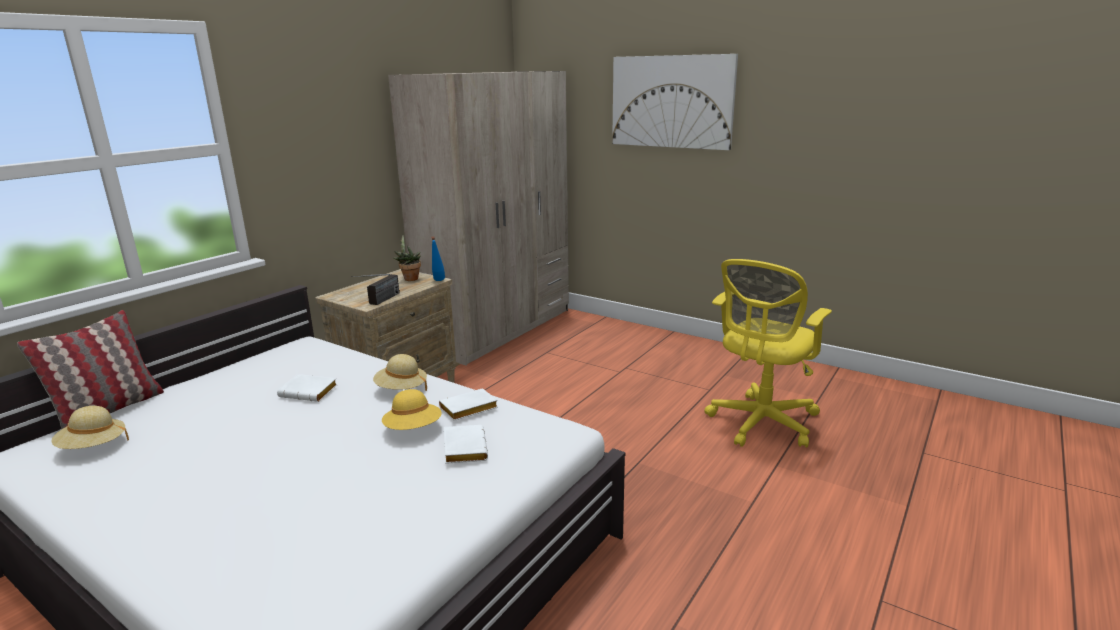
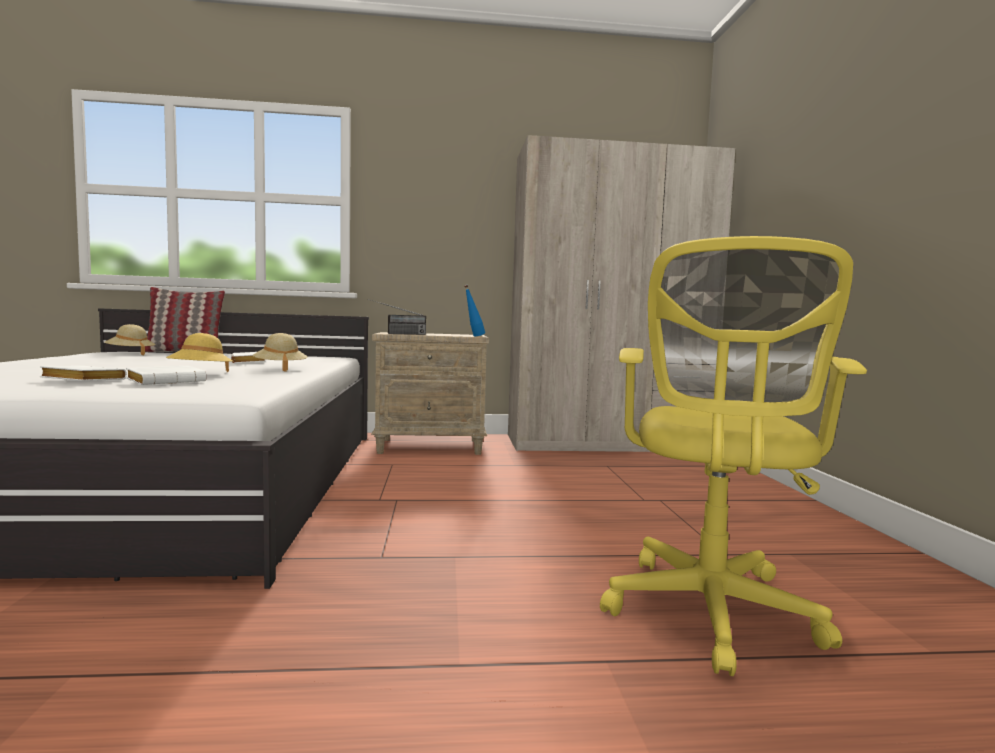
camera: 50 degrees right, 15 degrees down
(409, 278) = (463, 335): potted plant -> none
(468, 410) = (255, 378): white book -> white book (80, 380)
(671, 102) = (834, 141): picture -> none
(760, 424) = (710, 614): yellow office chair -> yellow office chair turned 75 degrees counterclockwise

